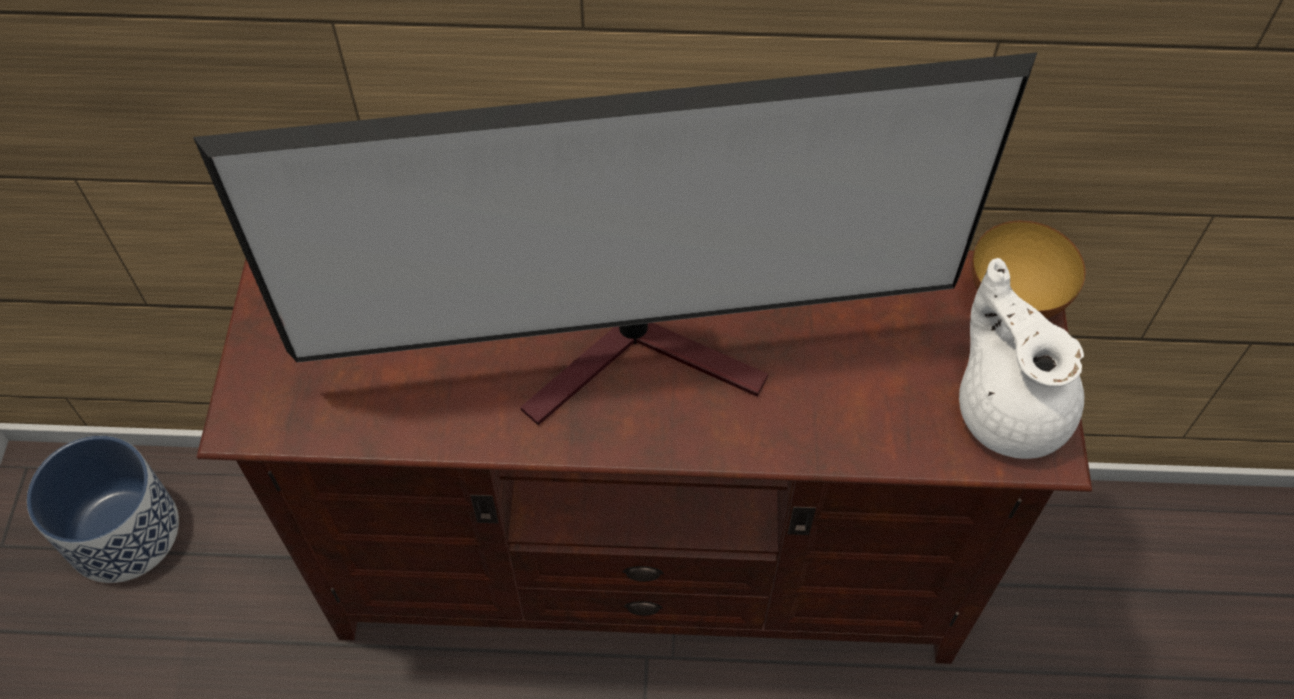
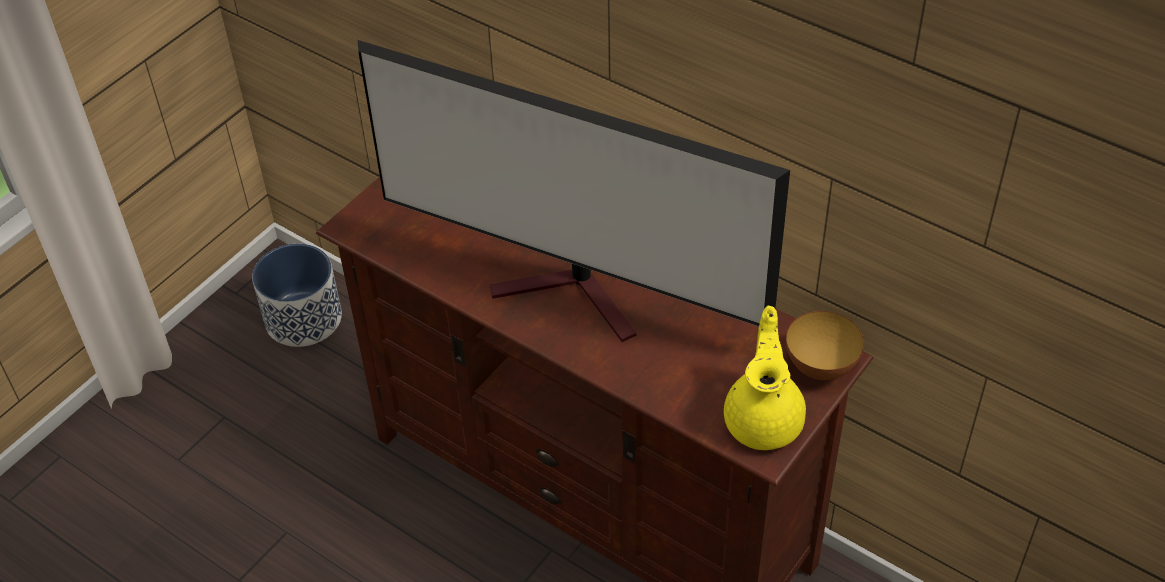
camera: 35 degrees right, 10 degrees down
(1009, 407) = (764, 419): white teapot -> yellow teapot

